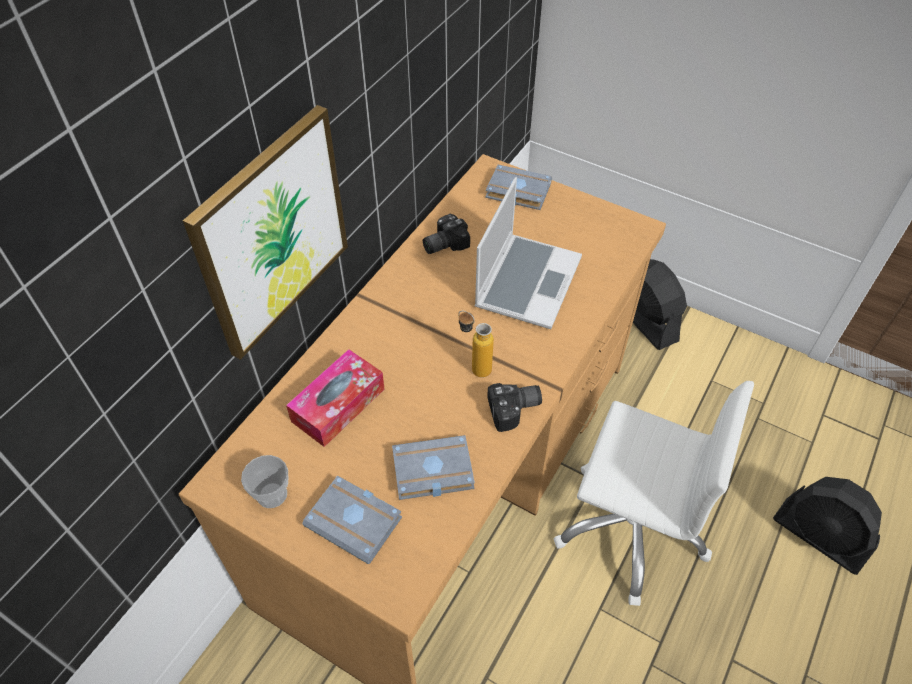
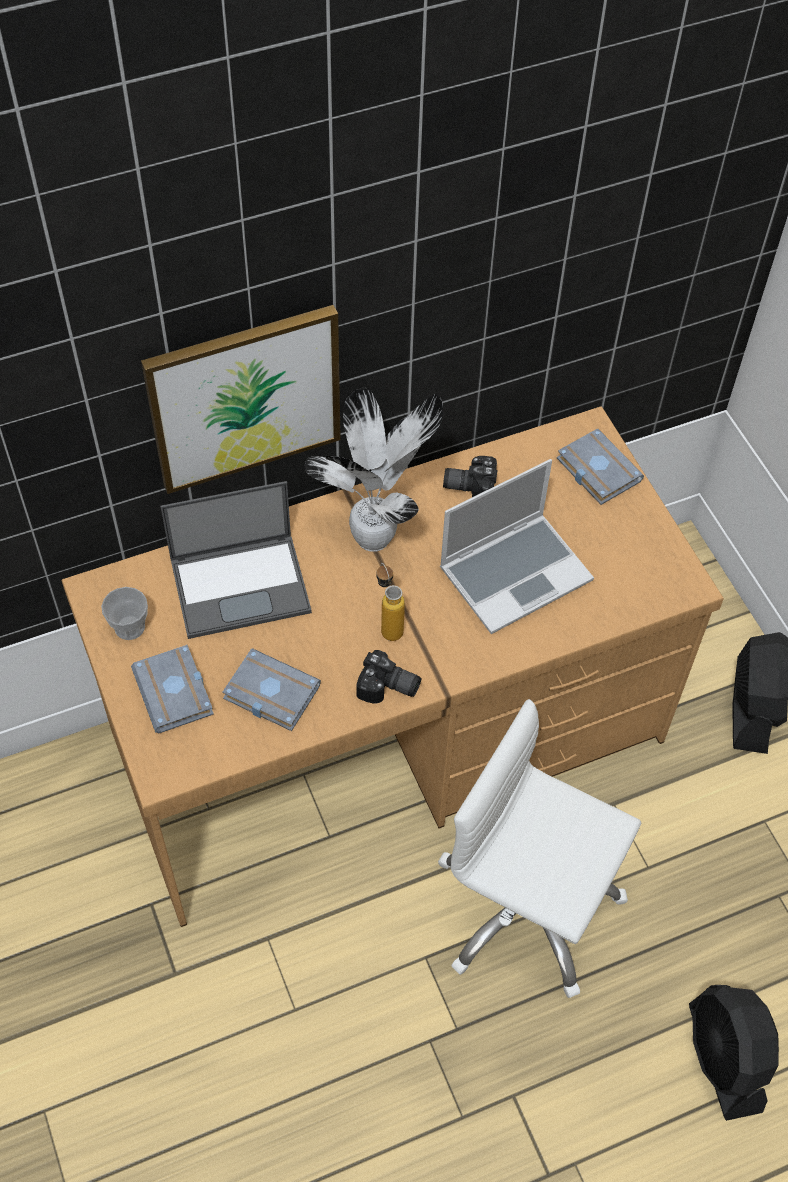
camera: 35 degrees right, 5 degrees up
(338, 405) = (242, 584): tissue box -> laptop
(412, 314) = (377, 539): none -> potted plant
(631, 528) = (526, 907): white office chair -> white office chair turned 150 degrees clockwise

